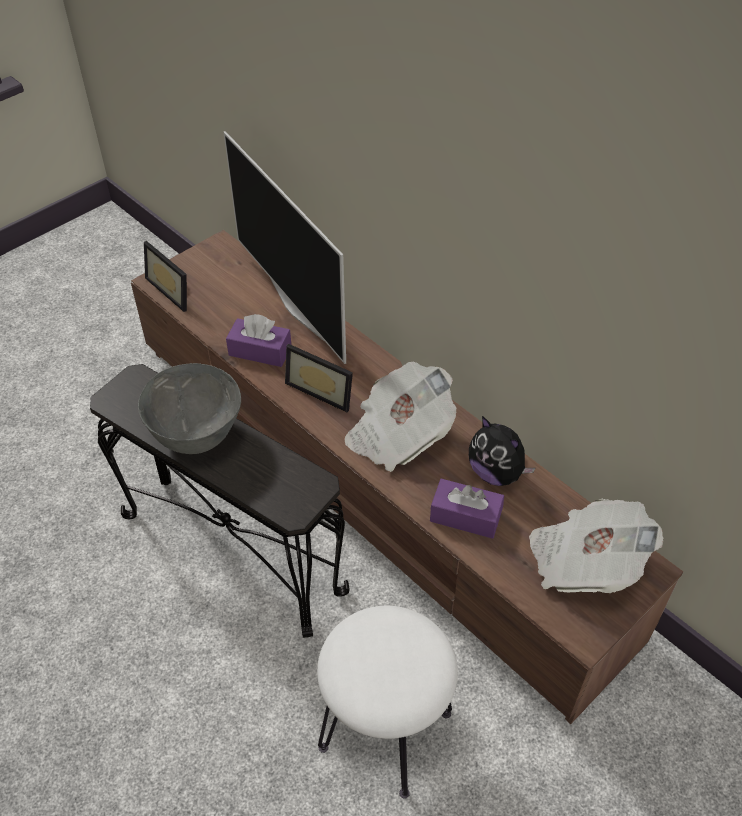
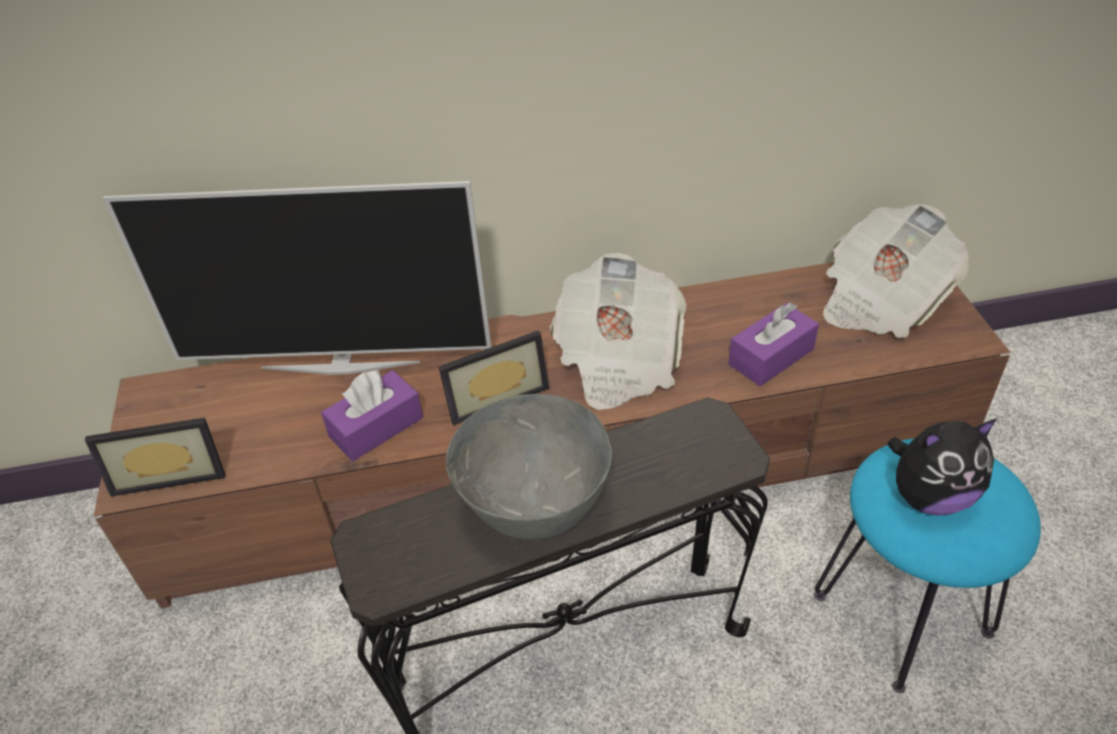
camera: 55 degrees left, 5 degrees down
(385, 730) = (901, 614): white stool -> turquoise stool
(496, 473) = (728, 310): plush toy -> plush toy (929, 496)

